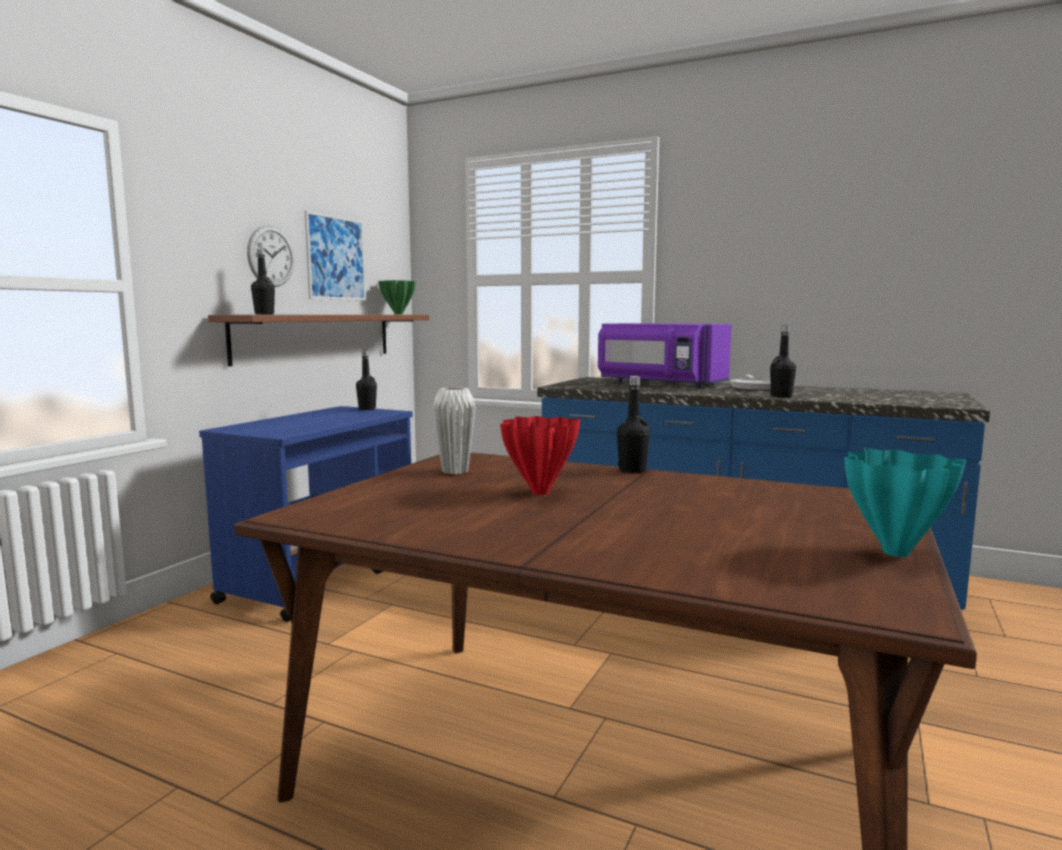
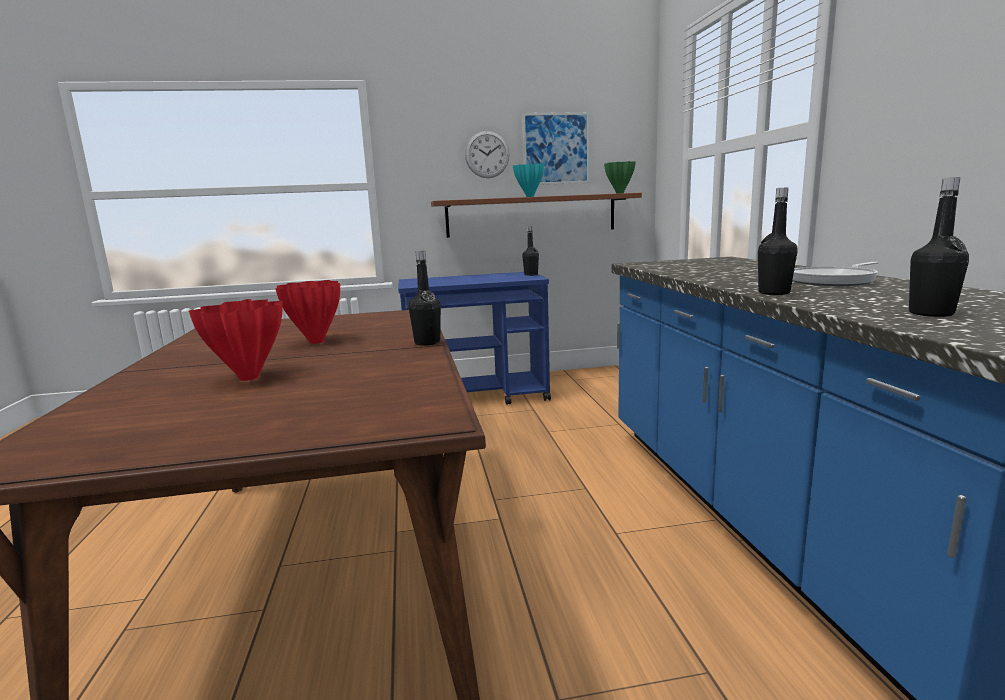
camera: 55 degrees right, 5 degrees up
(264, 314) = (462, 199): black bottle -> black bottle (931, 313)
(455, 471) = (359, 320): white vase -> none
(658, 384) = (746, 267): purple microwave -> none
(675, 522) = (248, 378): none -> red vase
(893, 552) = (180, 446): turquoise vase -> turquoise vase (529, 197)

